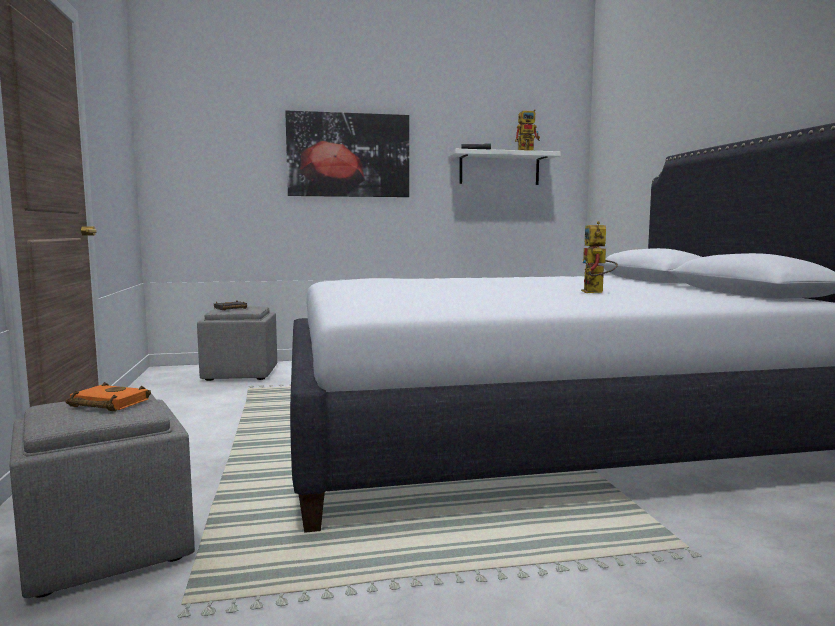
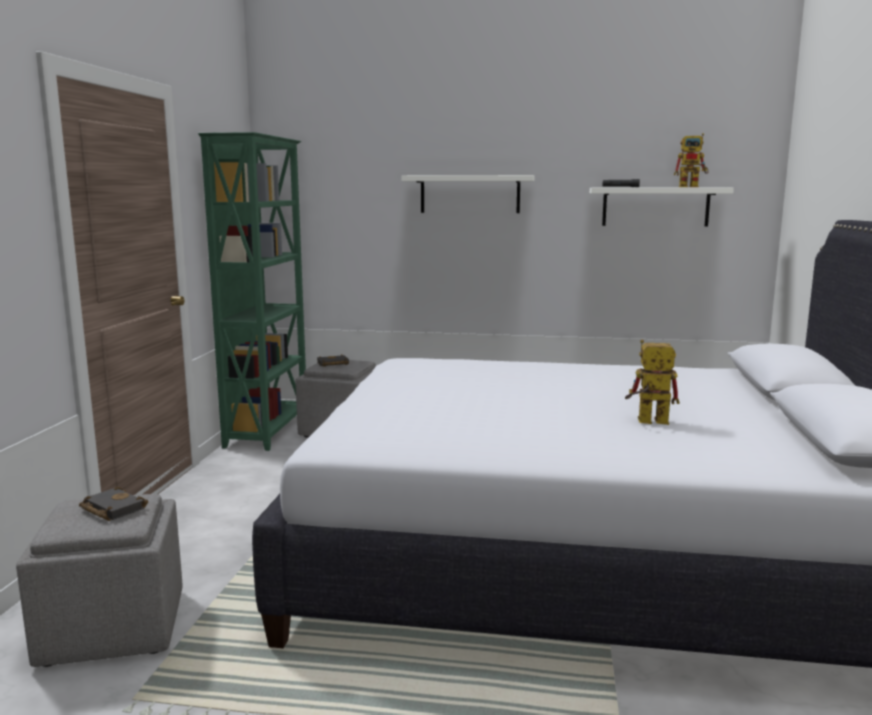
camera: 20 degrees right, 5 degrees up
(106, 404) = (111, 509): orange book -> black book
(165, 379) = (269, 430): none -> green bookcase
(348, 155) = (470, 194): picture -> white shelf
(596, 292) = (645, 422): toy robot -> toy robot turned 75 degrees clockwise

